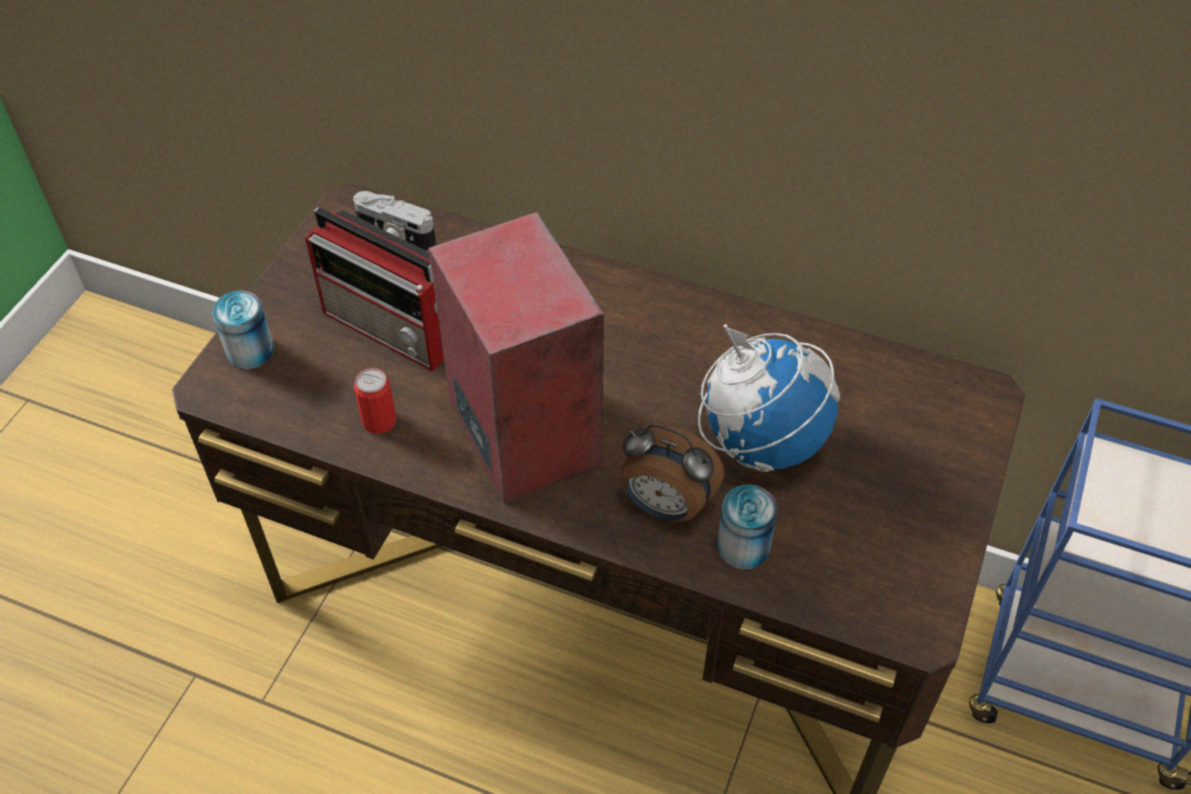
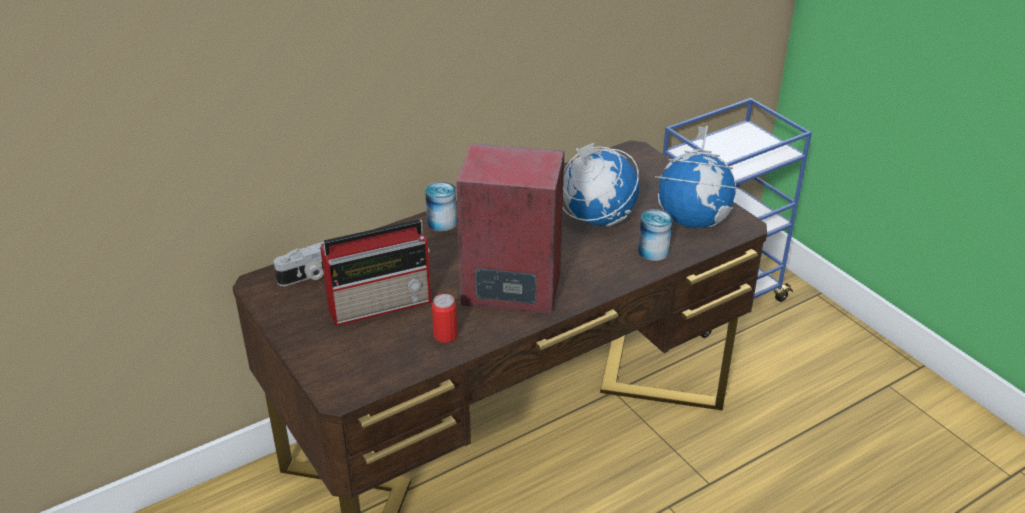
camera: 55 degrees left, 15 degrees down
(250, 351) = (329, 366): can -> can (442, 223)
(665, 506) = (606, 263): alarm clock -> none
(869, 558) = (693, 220): none -> globe

